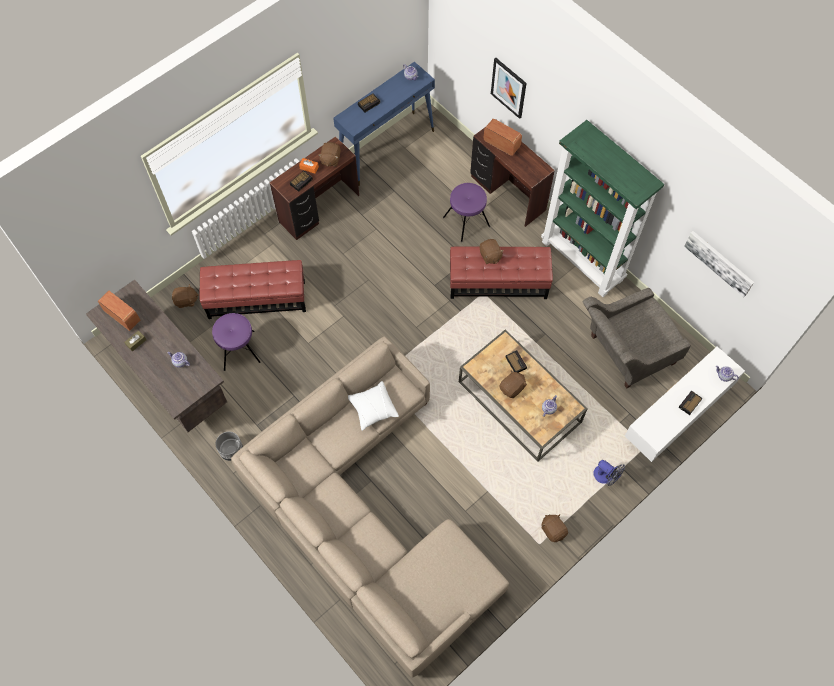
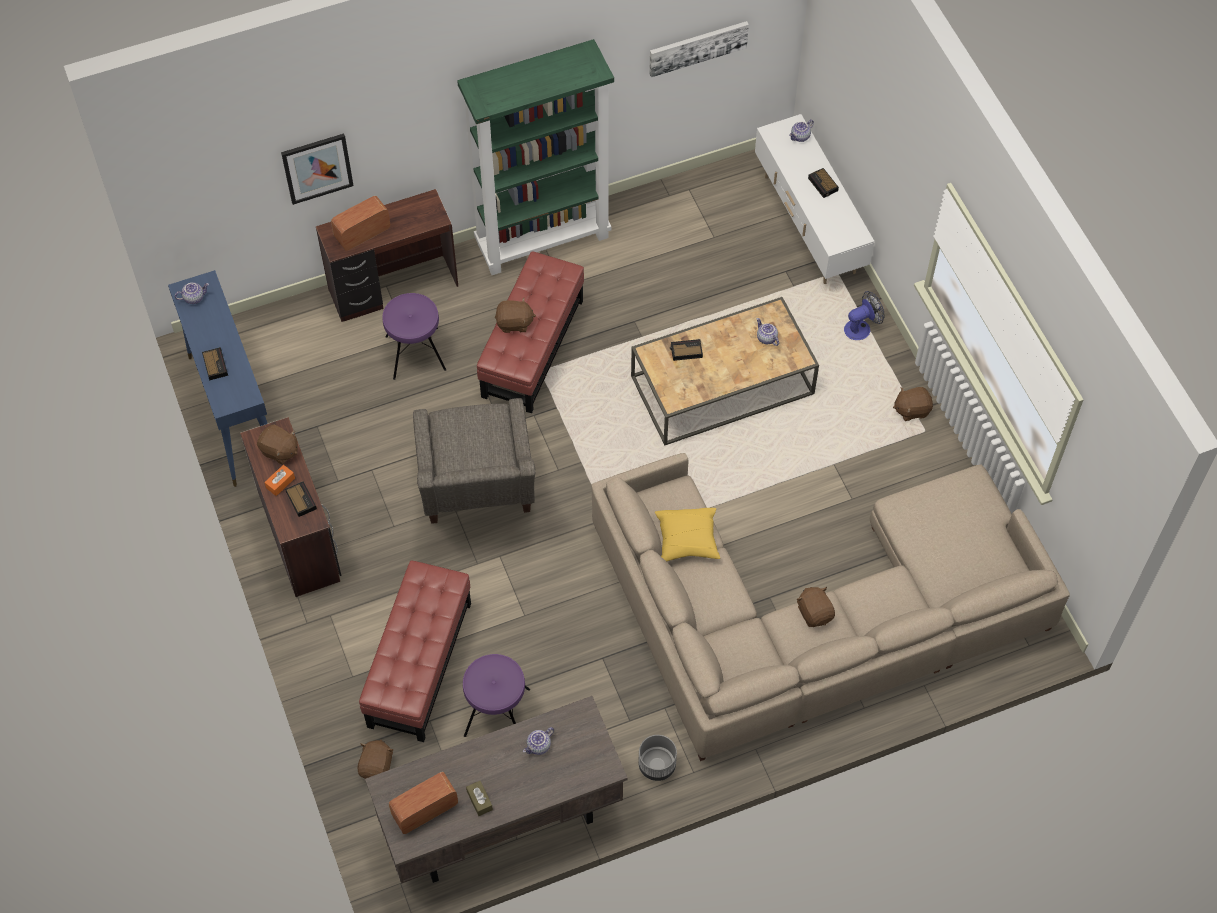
camera: 70 degrees left, 5 degrees down
(372, 408) = (687, 540): white pillow -> yellow pillow
(512, 388) = (721, 368): brown plush toy -> brown plush toy (815, 613)
(624, 353) = (700, 246): grey armchair -> grey armchair (477, 493)

